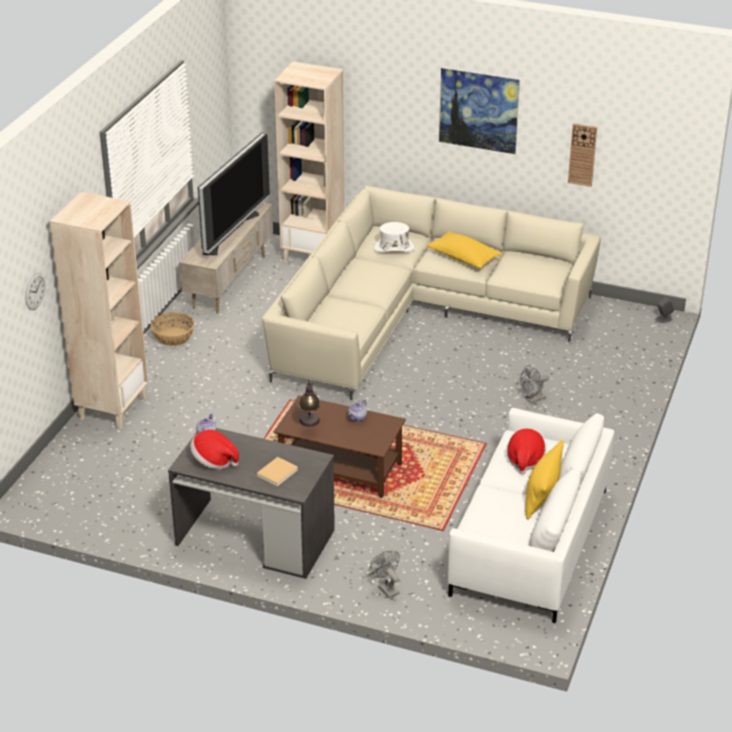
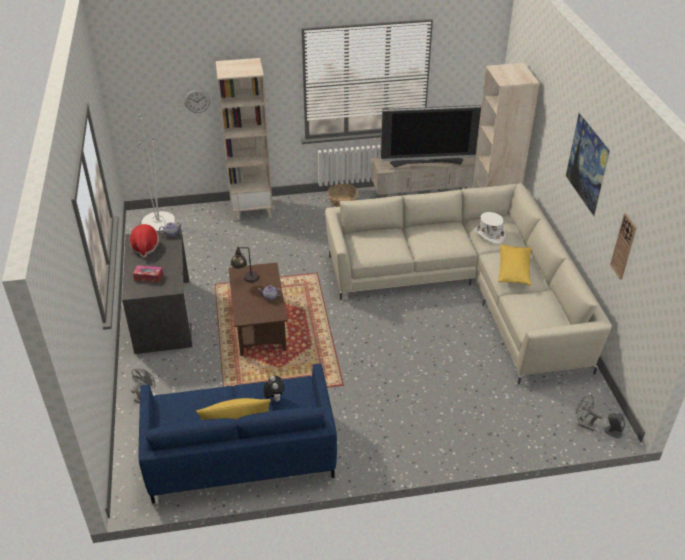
camera: 60 degrees right, 5 degrees up
(50, 491) = (158, 221): none -> white floor lamp
(278, 472) = (148, 277): beige book -> tissue box
(525, 460) = (274, 398): hat -> plush toy
(529, 541) = (240, 453): white sofa -> blue sofa
(532, 399) = (420, 390): grey fan -> grey fan (583, 424)

